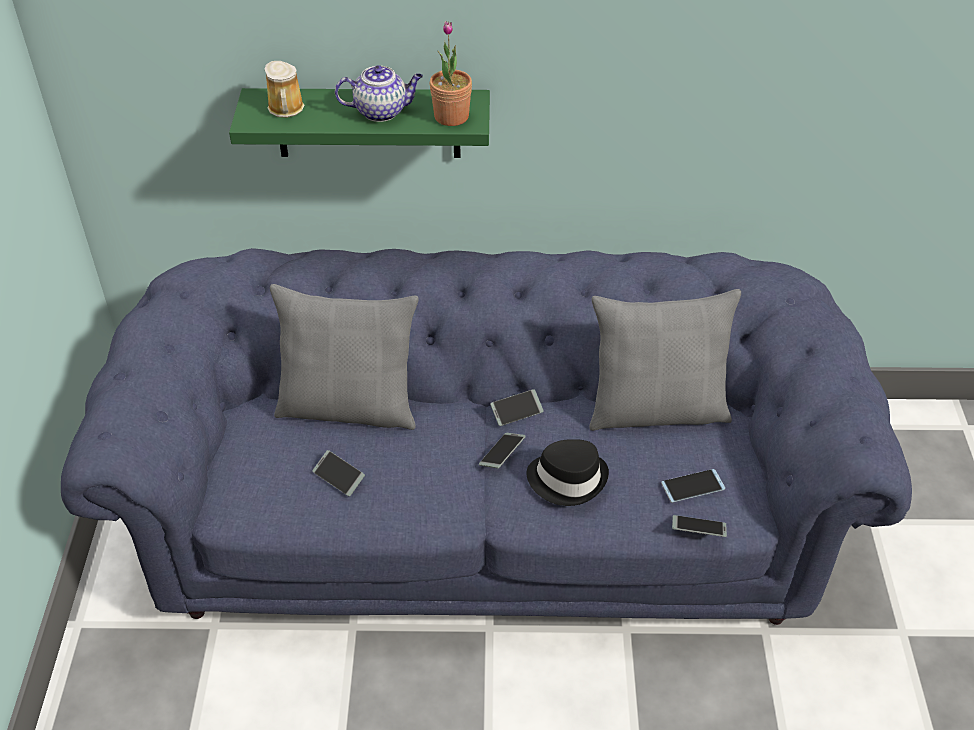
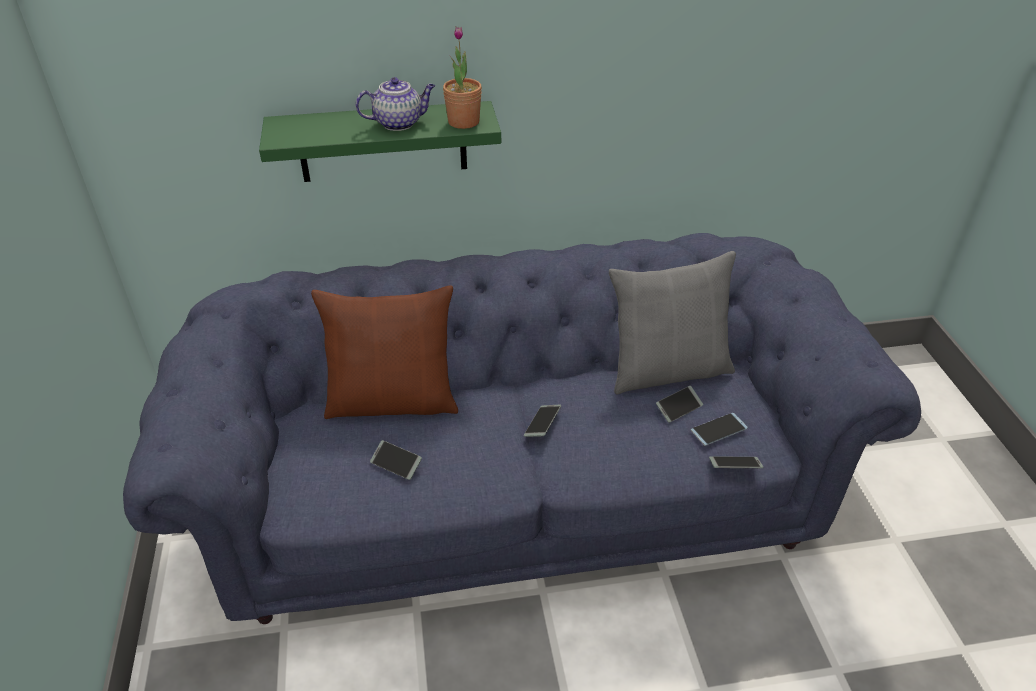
camera: 10 degrees left, 5 degrees down
(286, 109) = (309, 129): mug -> none
(349, 406) = (393, 401): grey pillow -> brown pillow
(516, 411) = (546, 387): phone -> phone (679, 407)
(567, 478) = (607, 437): black hat -> none

